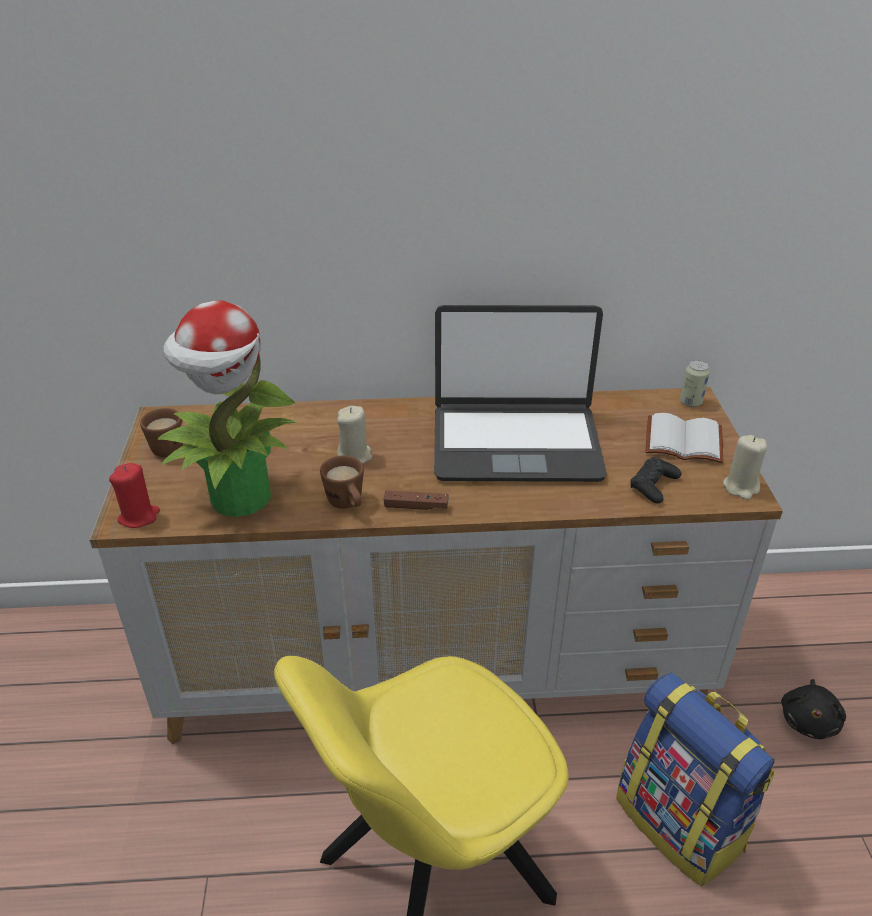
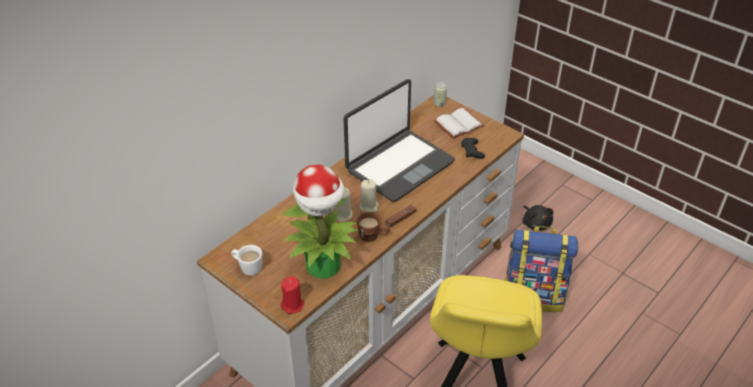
camera: 45 degrees left, 5 degrees up
(167, 445) = (247, 268): brown mug -> white mug
(741, 487) = (501, 132): beige candle -> beige candle (369, 206)

